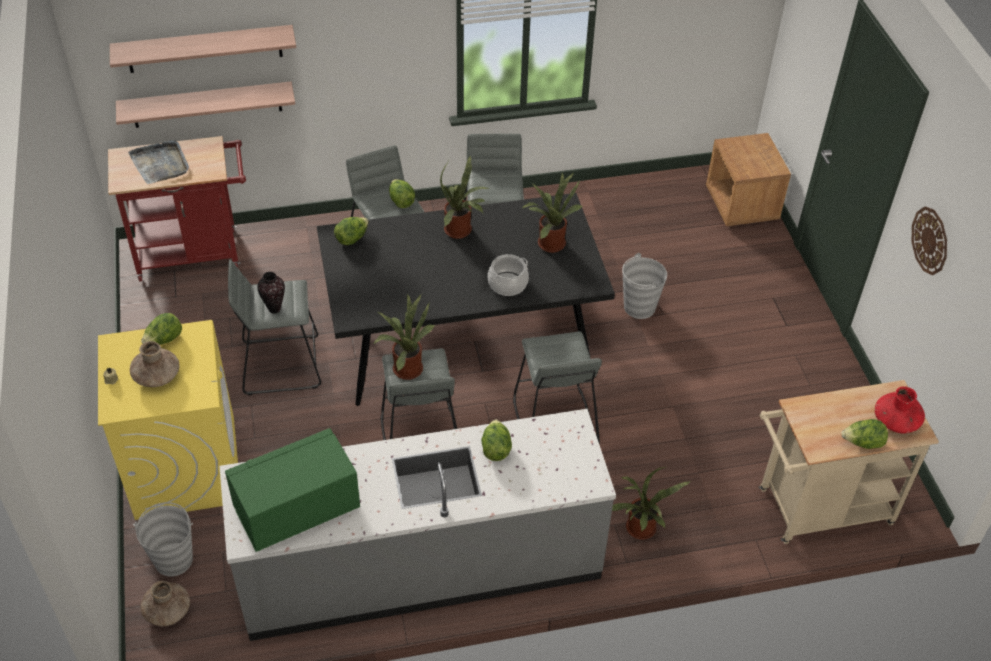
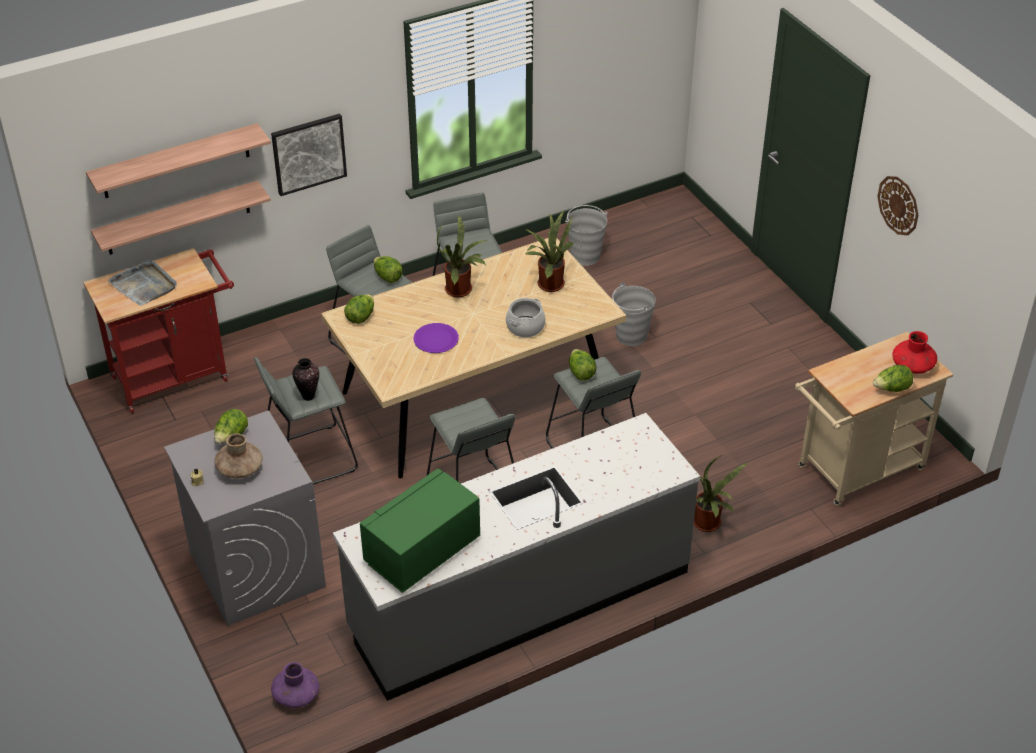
camera: 15 degrees left, 5 degrees down
(167, 610) = (296, 695): brown vase -> purple vase
(174, 559) = (282, 650): grey bucket -> grey bucket (585, 256)
(185, 466) = (256, 568): yellow washing machine -> grey washing machine
(346, 64) = (308, 153): none -> picture
(405, 368) = (457, 421): potted plant -> none
(414, 278) = (436, 339): none -> purple plate
(463, 336) = (476, 395): black dining table -> beige dining table
(495, 449) = (579, 463): lettuce -> lettuce (581, 373)
(742, 205) = (691, 226): brown nightstand -> none

